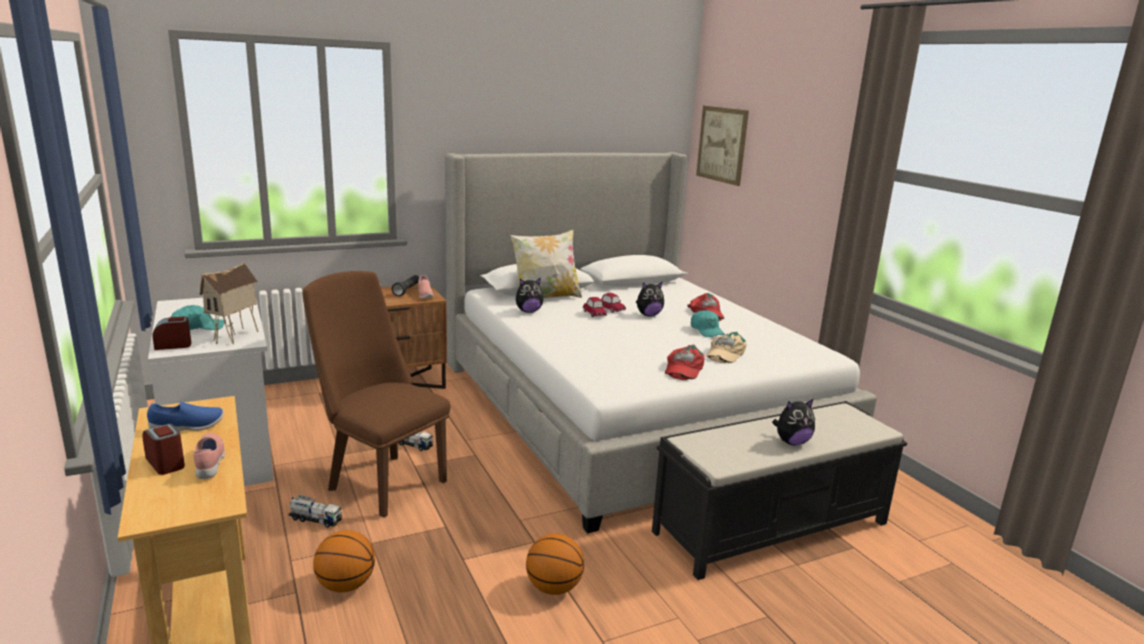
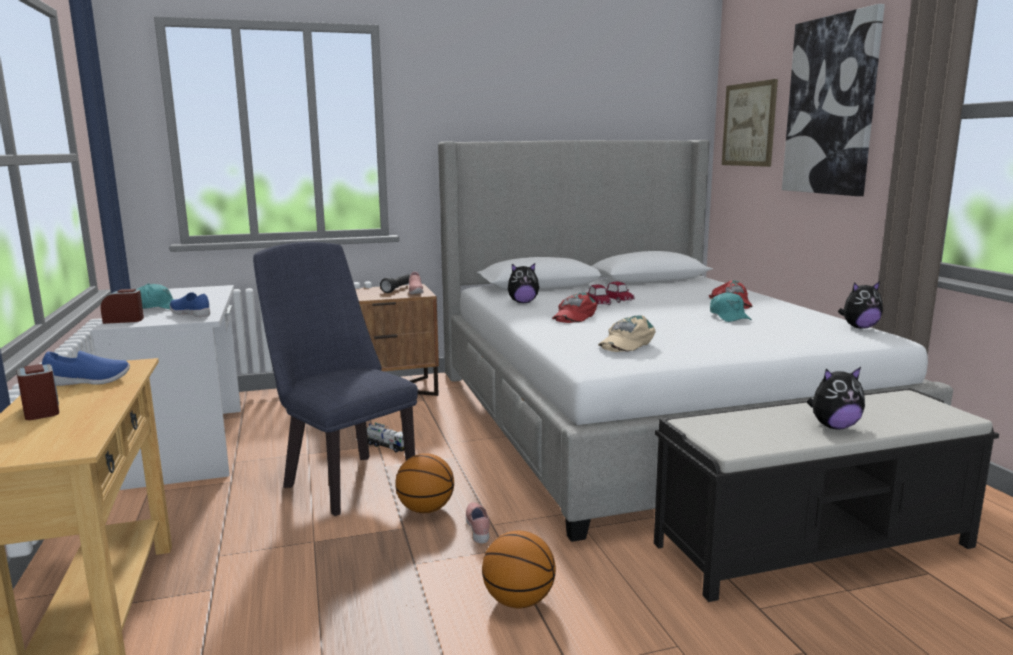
camera: 10 degrees right, 5 degrees down
(210, 463) = (89, 411): pink shoe -> pink shoe (479, 529)
(236, 337) = (191, 315): toy house -> blue shoe
(315, 520) = (260, 516): toy truck -> none
(346, 585) = (271, 585): basketball -> basketball (426, 509)
(381, 481) = (344, 480): brown chair -> blue chair
(545, 298) = (546, 292): pillow -> none
(648, 315) = (661, 304): plush toy -> plush toy (859, 327)
(683, 368) = (694, 347): red cap -> red cap (573, 316)
(725, 353) = (749, 335): beige cap -> beige cap (626, 343)
(793, 145) = (831, 106): none -> picture

